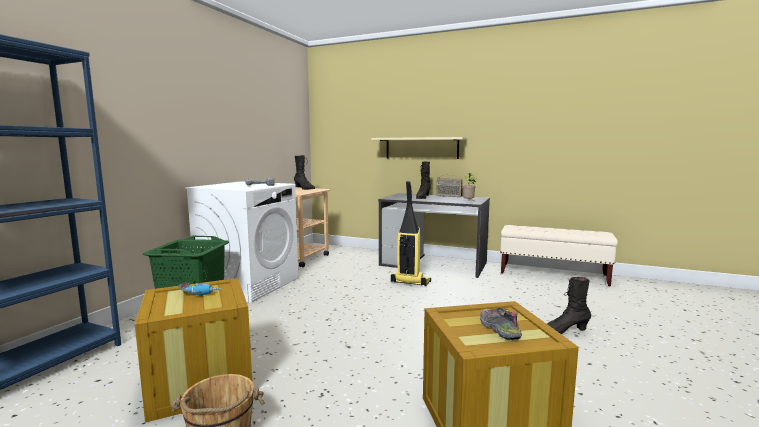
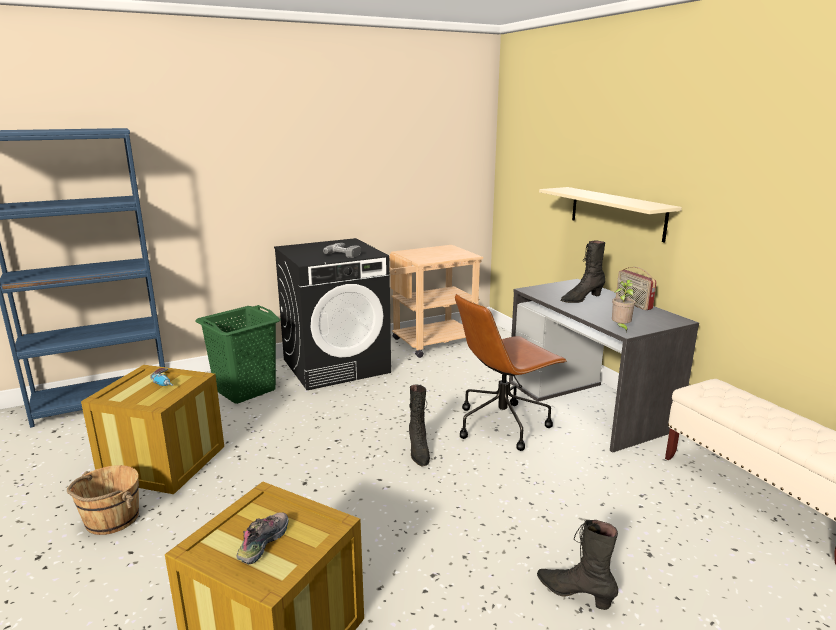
camera: 40 degrees right, 10 degrees up
(249, 284) = (336, 365): white washing machine -> black washing machine
(304, 189) = (453, 251): black boot -> black boot (418, 452)
(410, 282) = (503, 424): vacuum cleaner -> brown office chair

